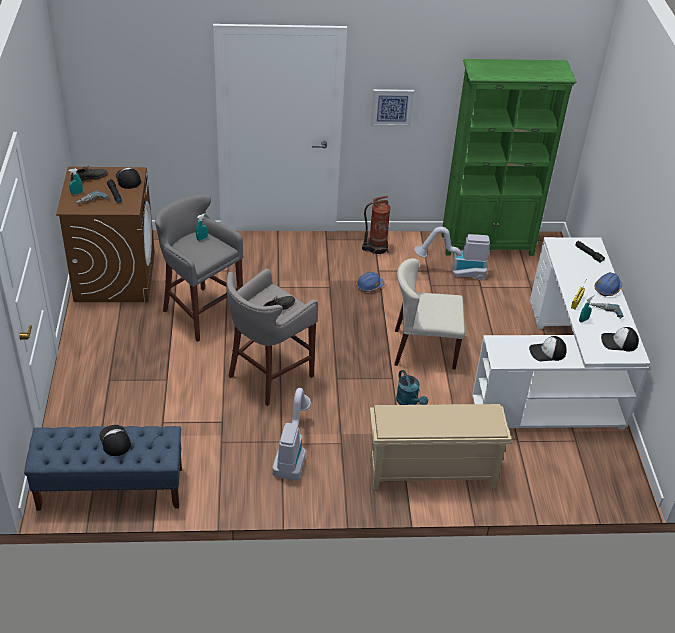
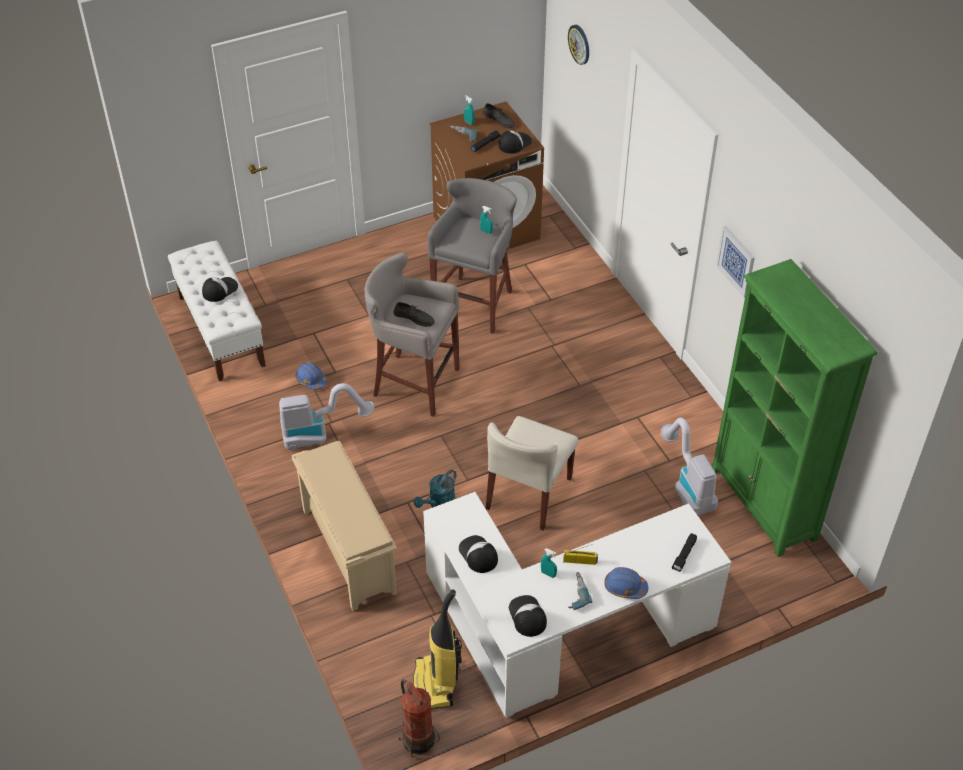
camera: 70 degrees right, 5 degrees up
(110, 489) = (221, 331): blue bench -> white bench
(126, 68) = (579, 44): none -> wall clock
(369, 286) = (605, 417): blue hard hat -> blue hard hat (311, 380)
(376, 248) = (677, 402): fire extinguisher -> fire extinguisher (418, 738)
(424, 349) = (529, 494): beige chair -> beige chair turned 135 degrees counterclockwise
(583, 458) = (436, 684): none -> vacuum cleaner

